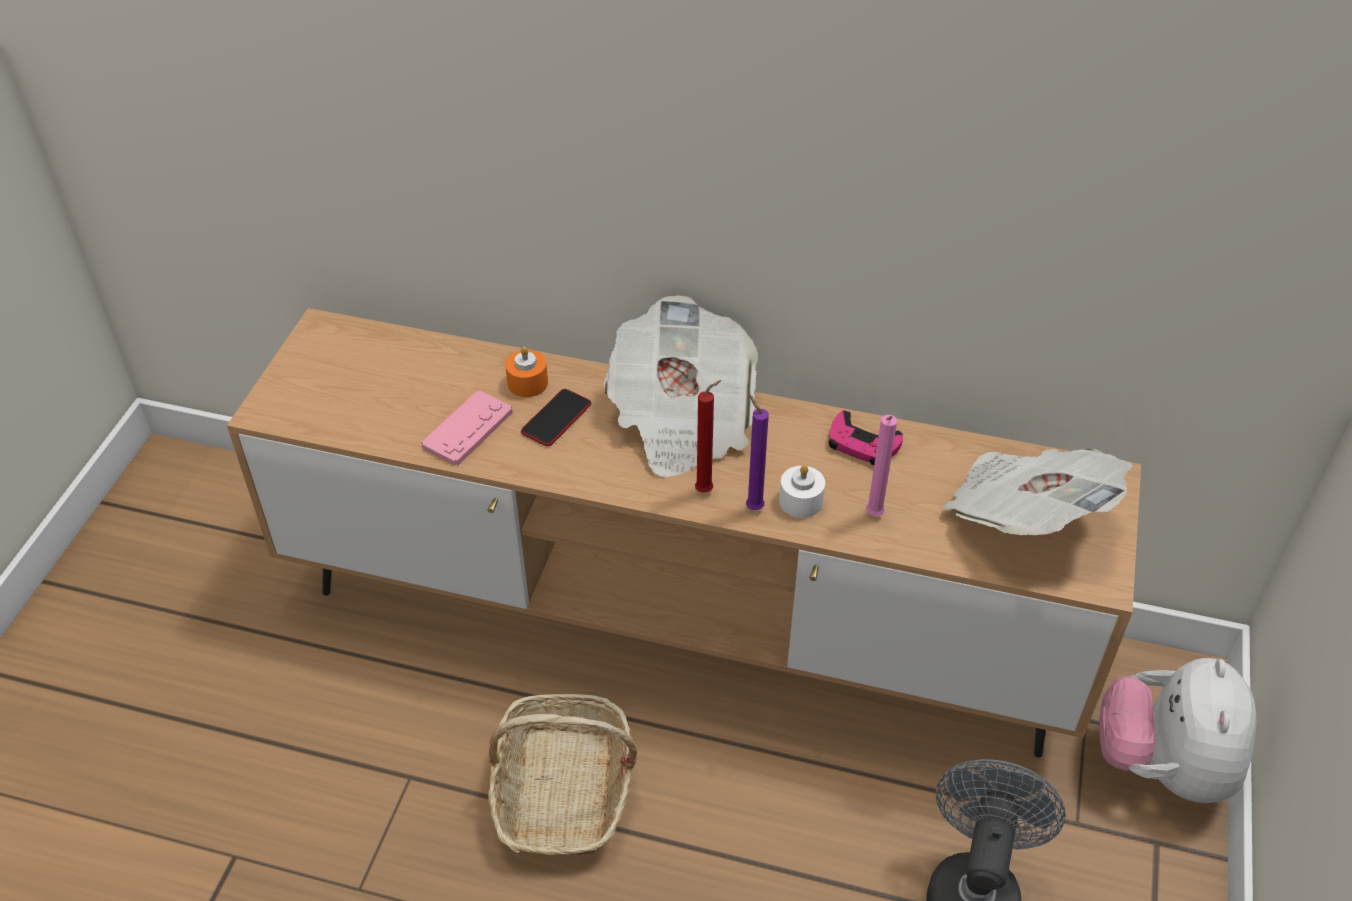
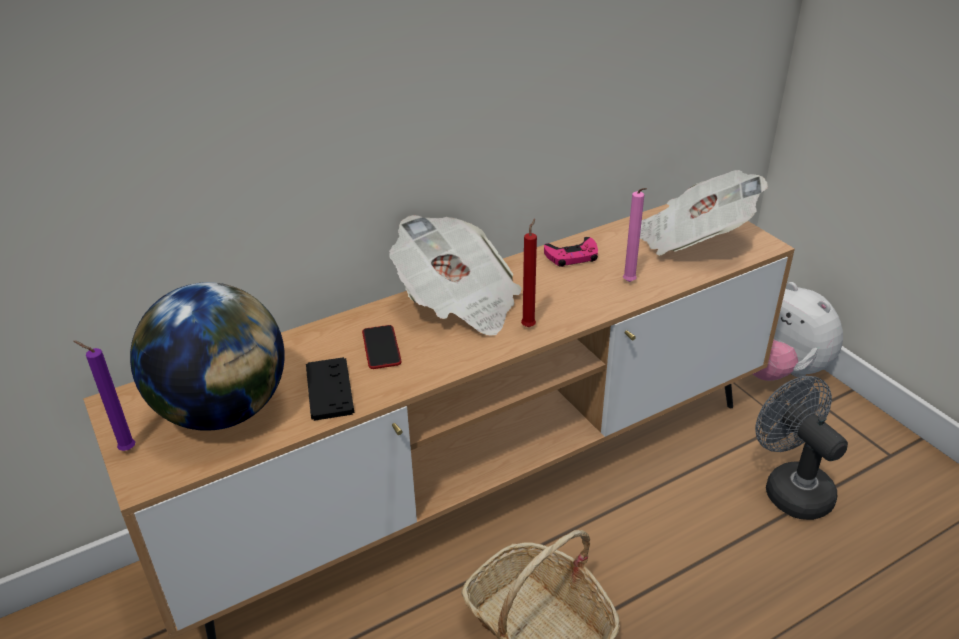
camera: 45 degrees left, 10 degrees down
(376, 391) = (223, 411): none -> globe
(468, 429) = (329, 390): pink game controller -> black game controller
(527, 383) = (331, 341): orange candle -> none
(752, 506) = (565, 317): purple candle -> purple candle (125, 449)
(801, 501) = (585, 299): white candle -> none

